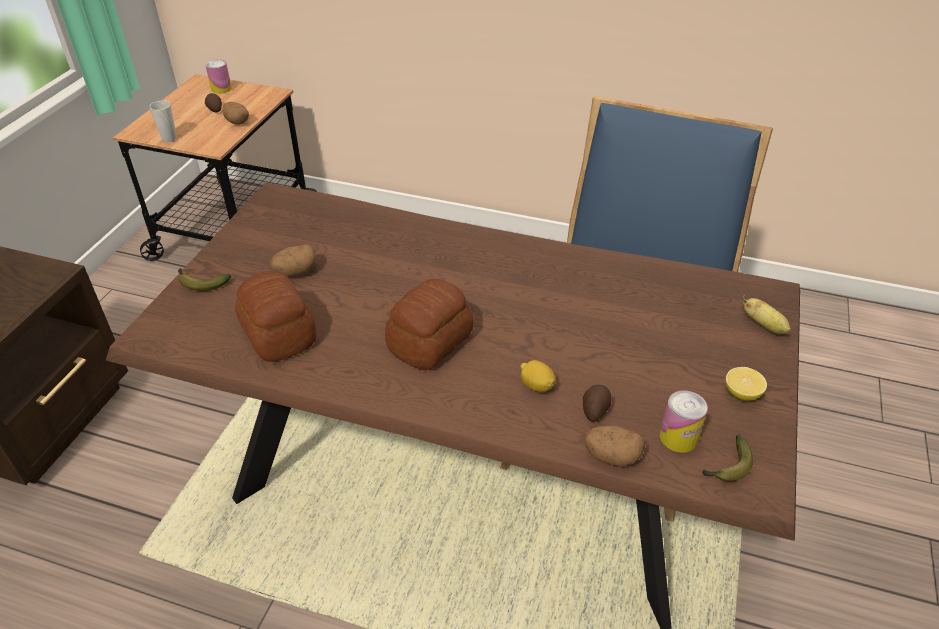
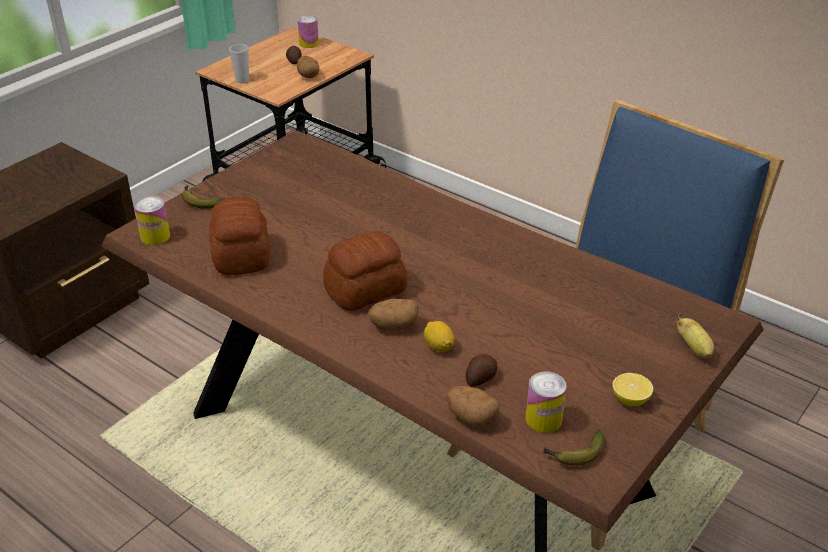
camera: 20 degrees right, 5 degrees down
(169, 335) = (155, 236): none -> can
(295, 272) = (281, 209): potato -> potato (393, 326)

